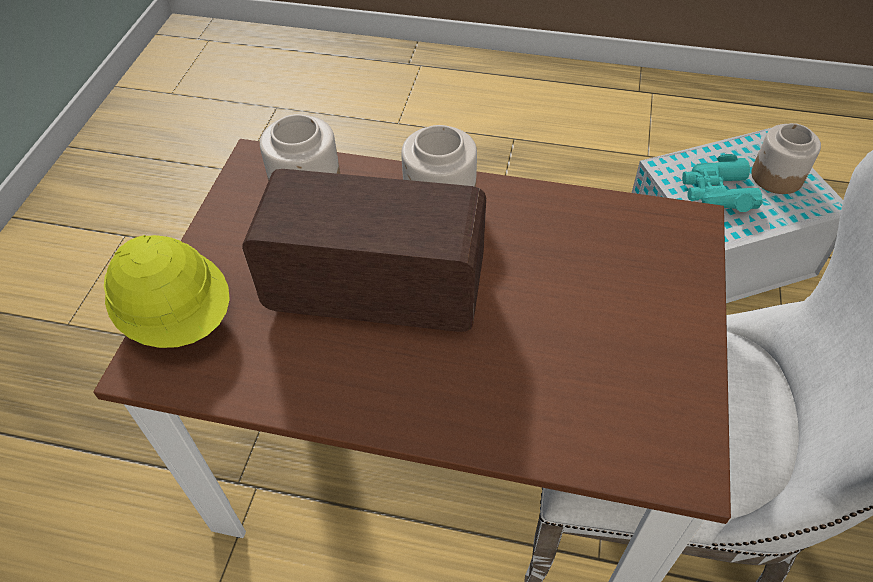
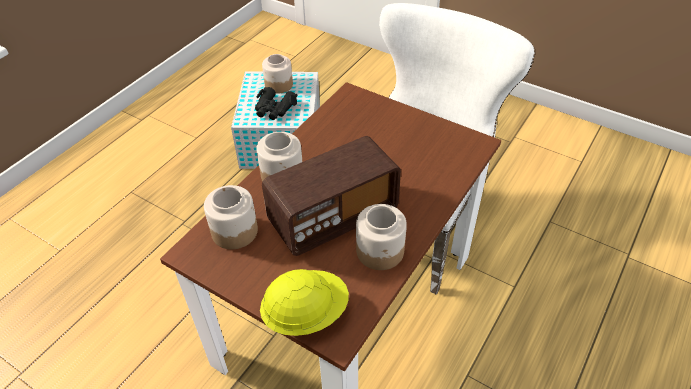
camera: 70 degrees left, 5 degrees down
(324, 375) = (380, 251): none -> jar
(375, 290) = (333, 217): radio -> radio turned 150 degrees counterclockwise
(717, 192) = (274, 109): turquoise binoculars -> black binoculars

